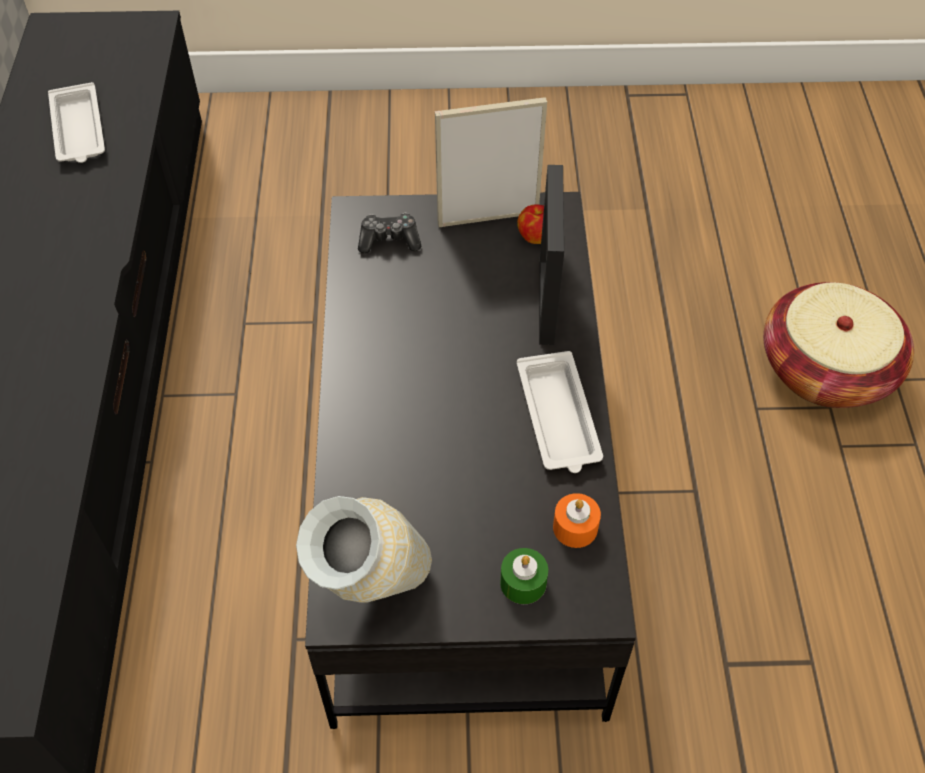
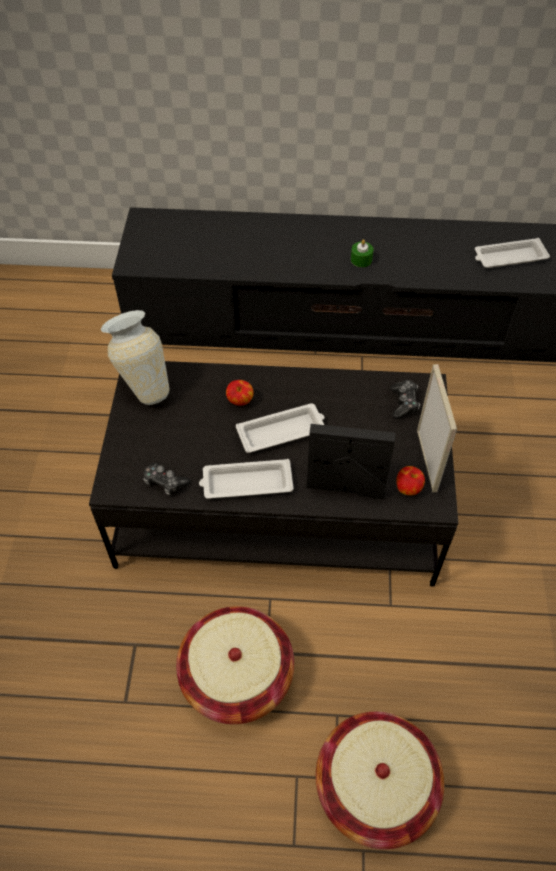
camera: 95 degrees right, 0 degrees up
(399, 441) = (240, 401): none -> apple
(456, 379) = (282, 431): none -> white tray
(523, 582) = (135, 453): green candle -> green candle (361, 260)
(575, 527) = (165, 482): orange candle -> game controller
(736, 523) = (236, 675): none -> basket

